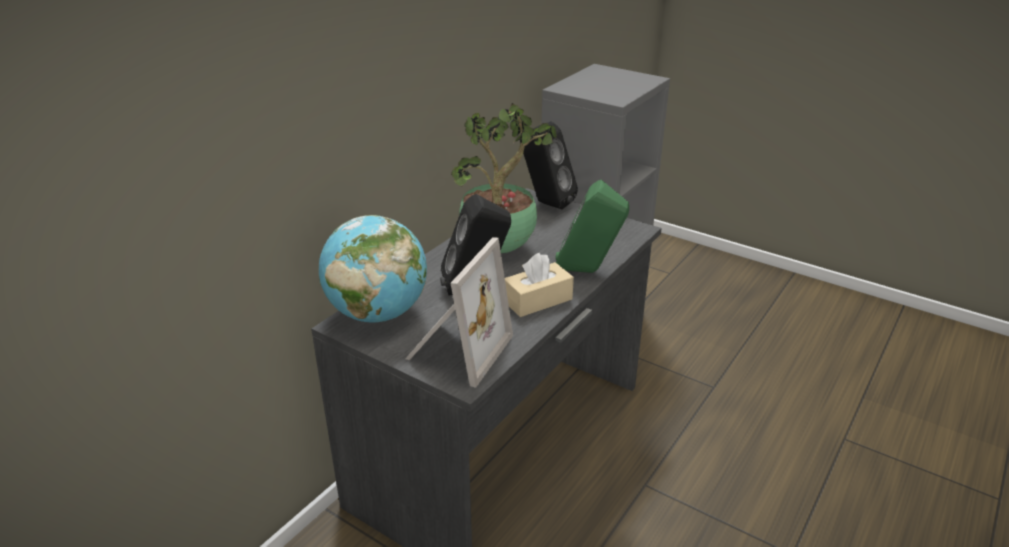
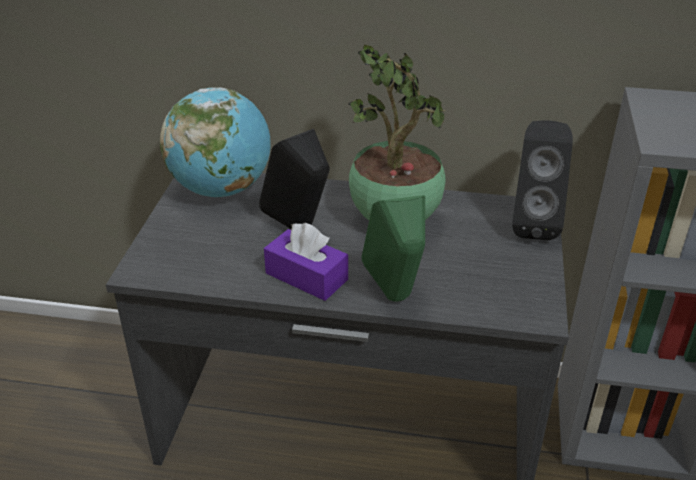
camera: 65 degrees right, 5 degrees up
(456, 349) = (186, 250): picture frame -> none
(537, 300) = (306, 276): beige tissue box -> purple tissue box

